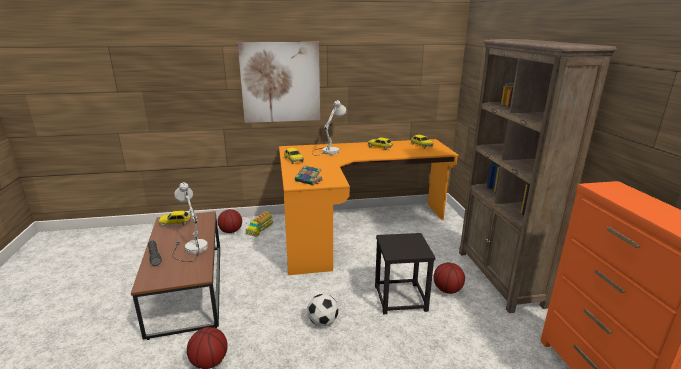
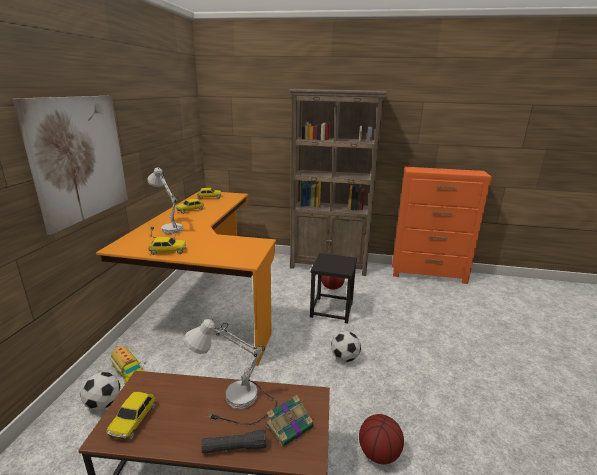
camera: 70 degrees left, 0 degrees up
(231, 231) = (104, 403): basketball -> football
(309, 180) = (245, 253): book -> book (290, 426)

